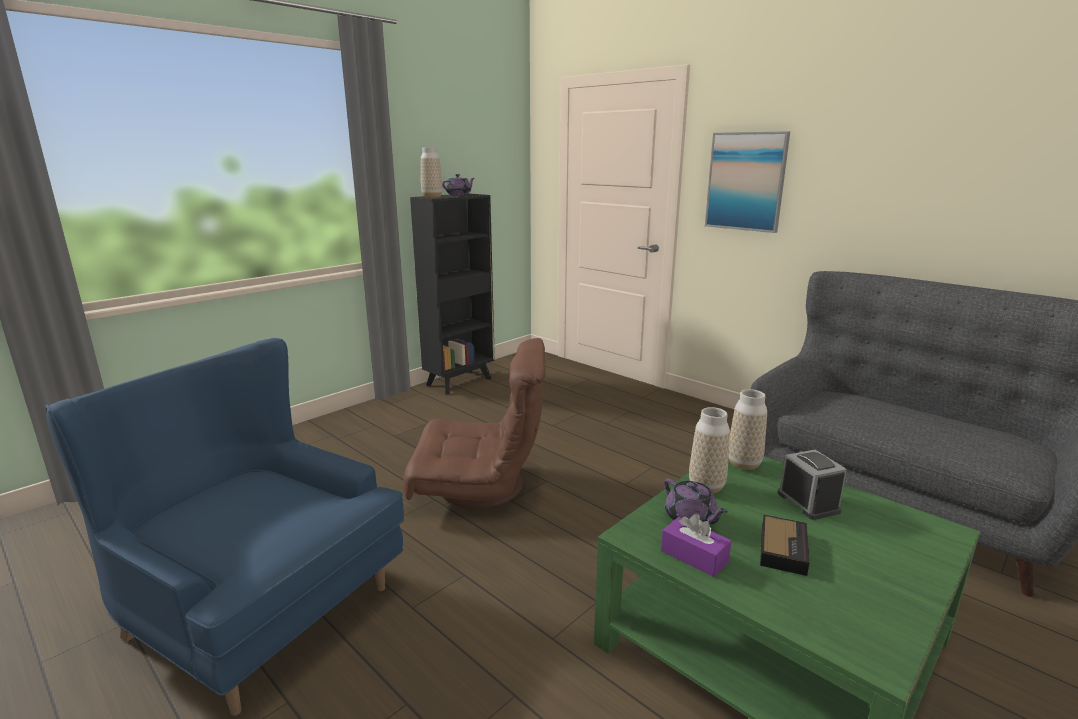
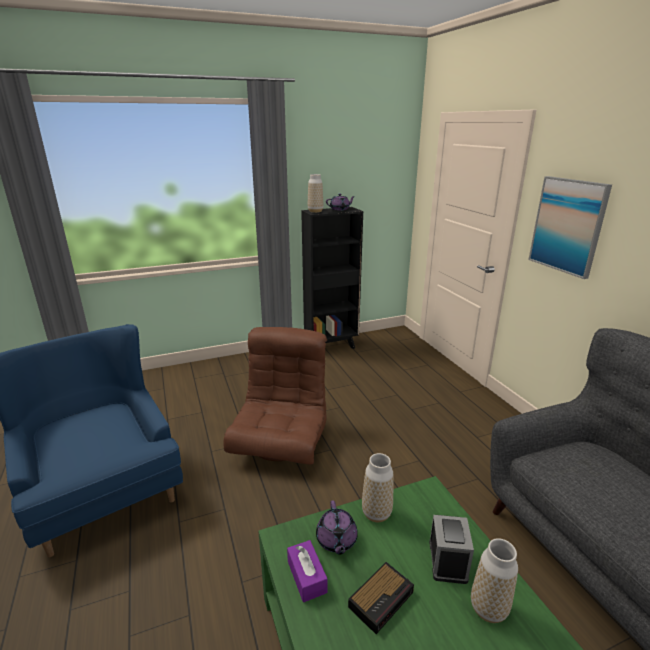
camera: 25 degrees right, 5 degrees up
(480, 488) = (282, 442): brown armchair -> brown armchair turned 105 degrees counterclockwise
(744, 464) = (428, 501): vase -> vase (488, 609)

